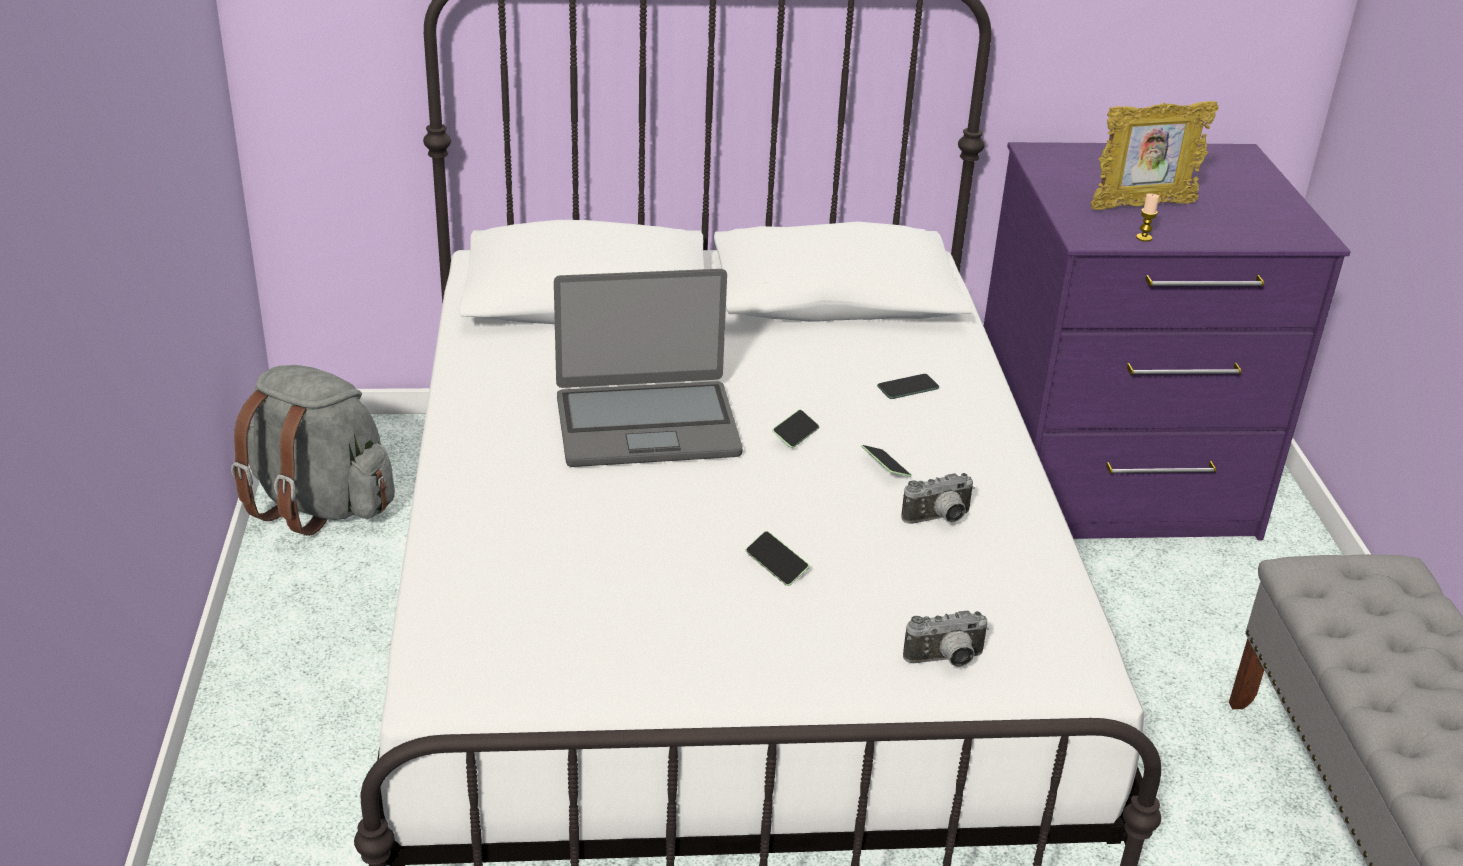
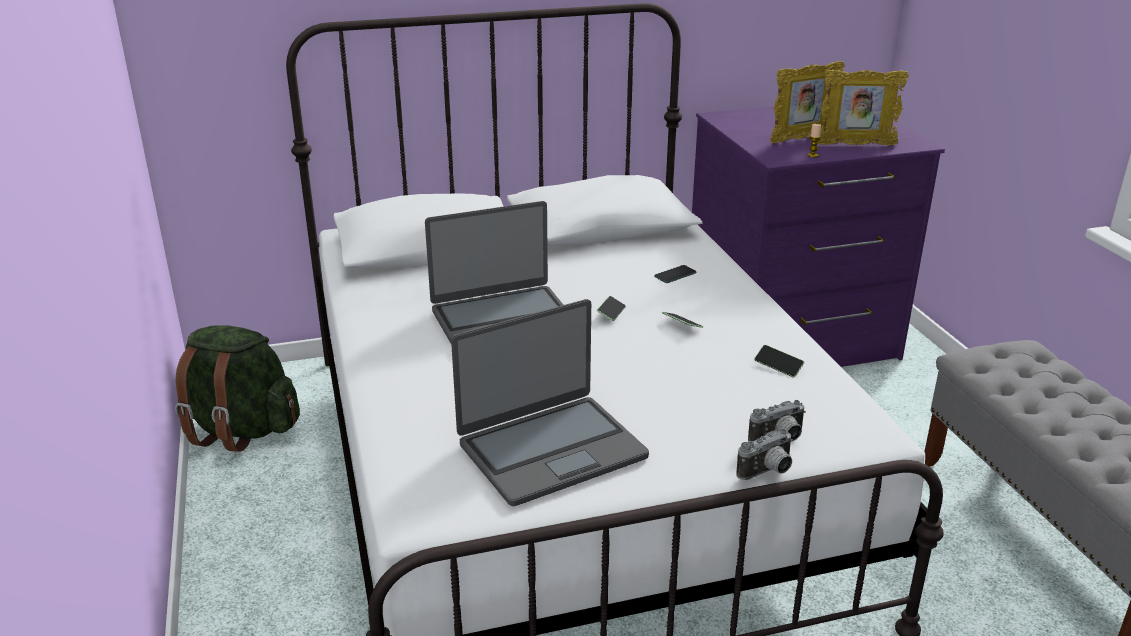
camera: 10 degrees left, 5 degrees down
(319, 505) = (241, 430): grey backpack -> green backpack
(639, 625) = (551, 450): none -> laptop
(776, 566) = (633, 396): phone -> phone (778, 366)
(939, 519) = (733, 352): camera -> camera (768, 472)
(1217, 227) = (855, 145): none -> picture frame

